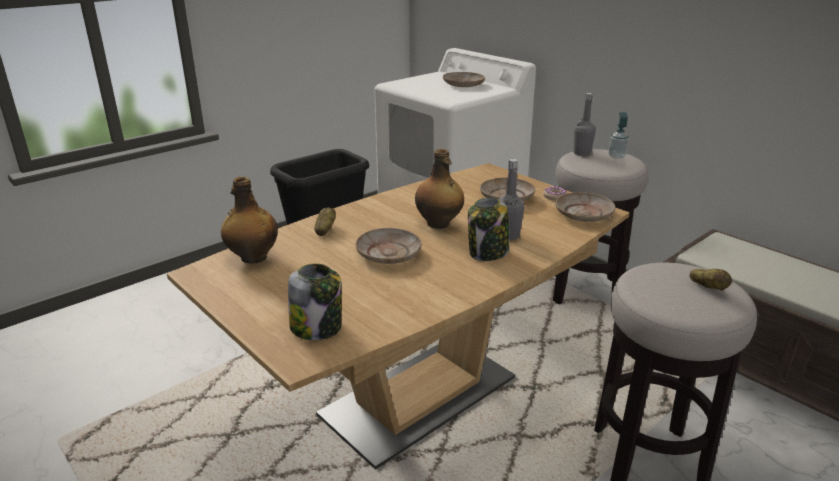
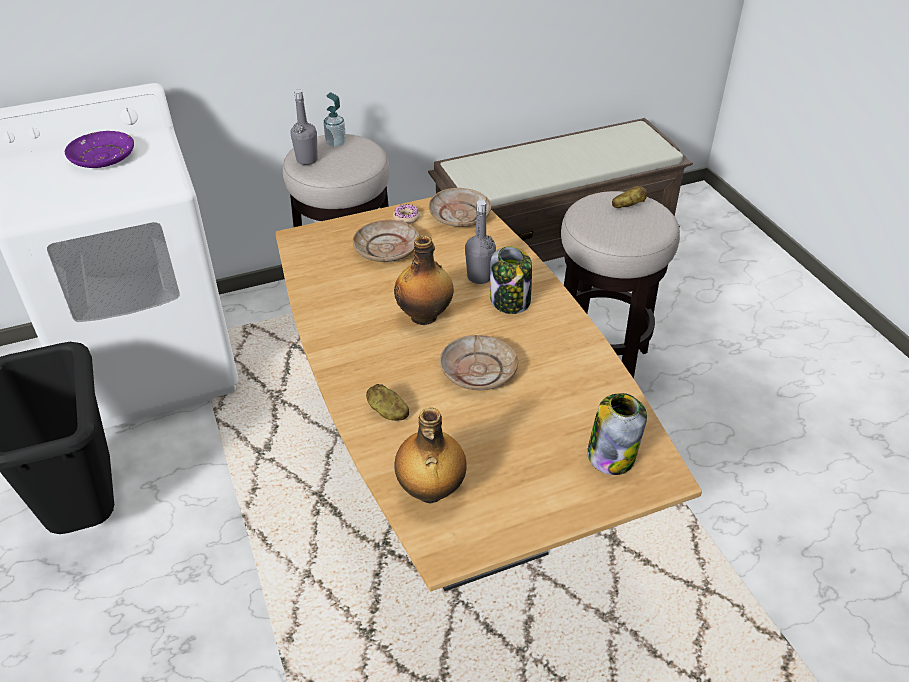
camera: 70 degrees left, 15 degrees up
(463, 85) = (102, 158): beige plate -> purple plate

